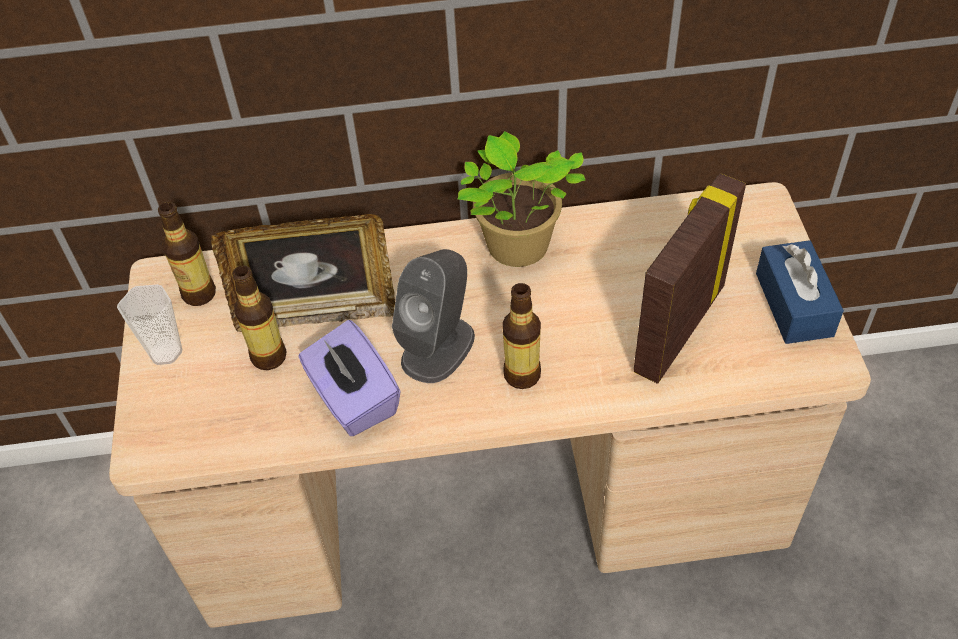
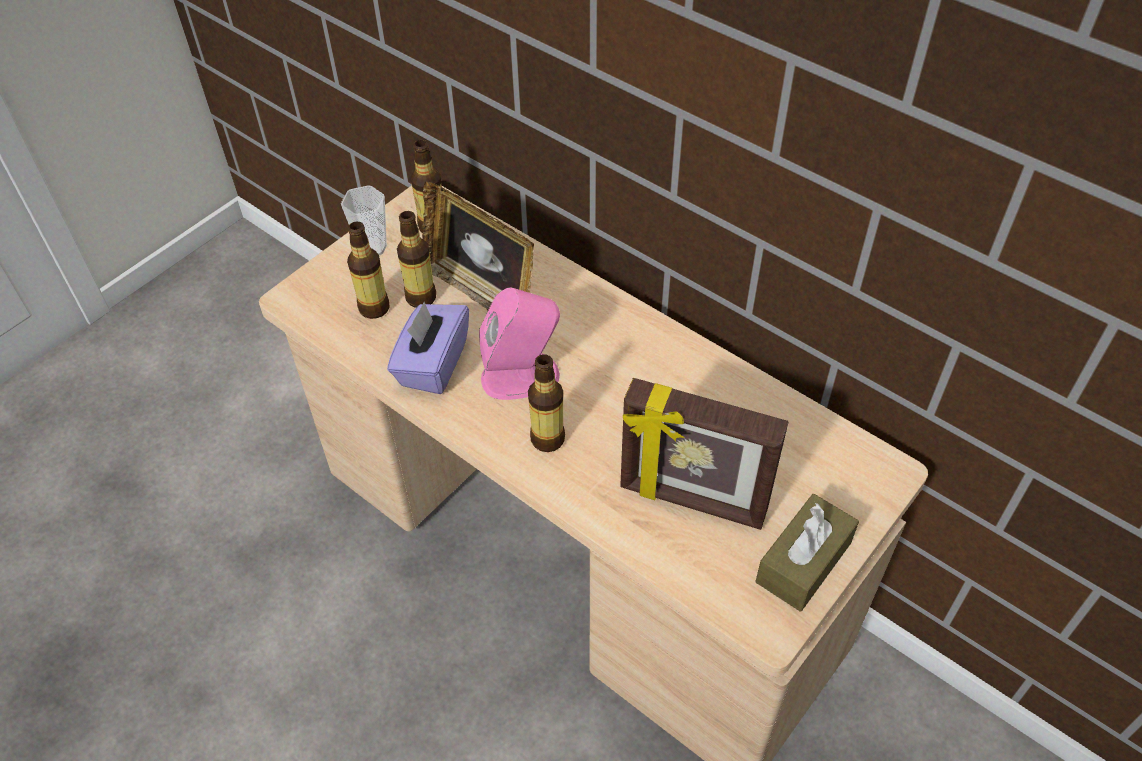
camera: 45 degrees right, 0 degrees up
(237, 398) = (374, 308): none -> bottle
(438, 347) = (521, 376): grey speaker -> pink speaker
(516, 249) = (656, 355): potted plant -> none
(677, 328) = (692, 501): picture frame -> picture frame turned 150 degrees counterclockwise
(794, 304) = (803, 562): blue tissue box -> brown tissue box

